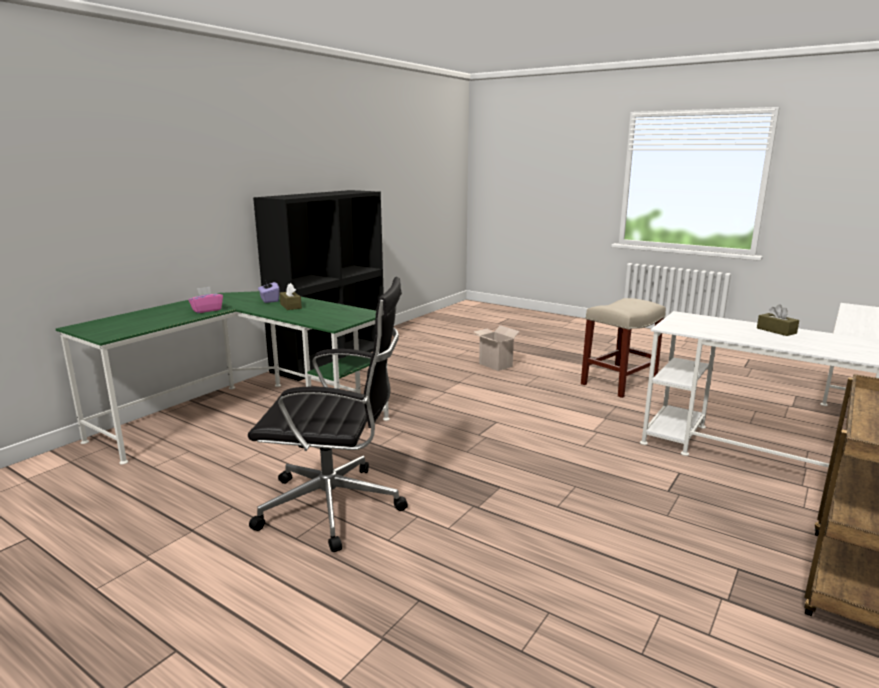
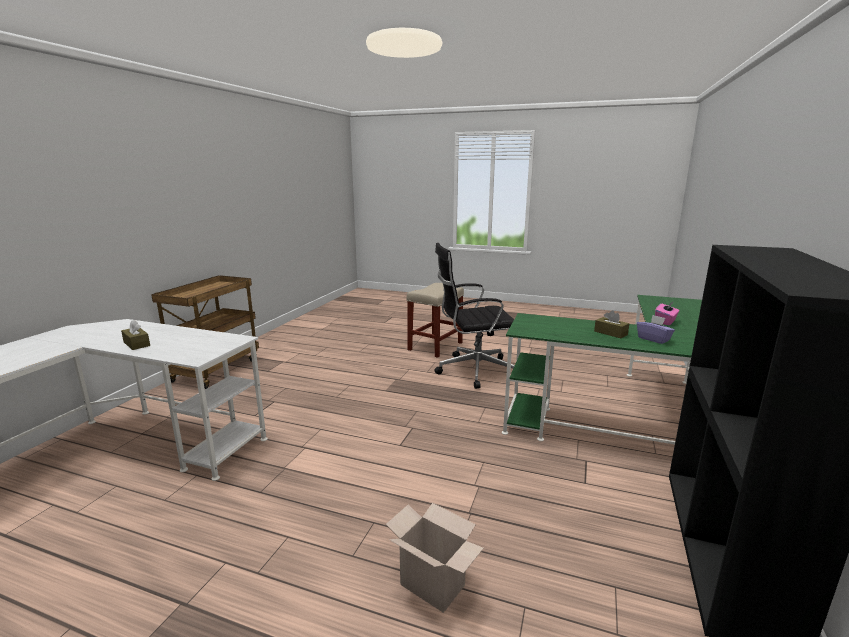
camera: 165 degrees right, 0 degrees up
(619, 382) = (220, 559): beige stool -> beige stool (435, 346)

